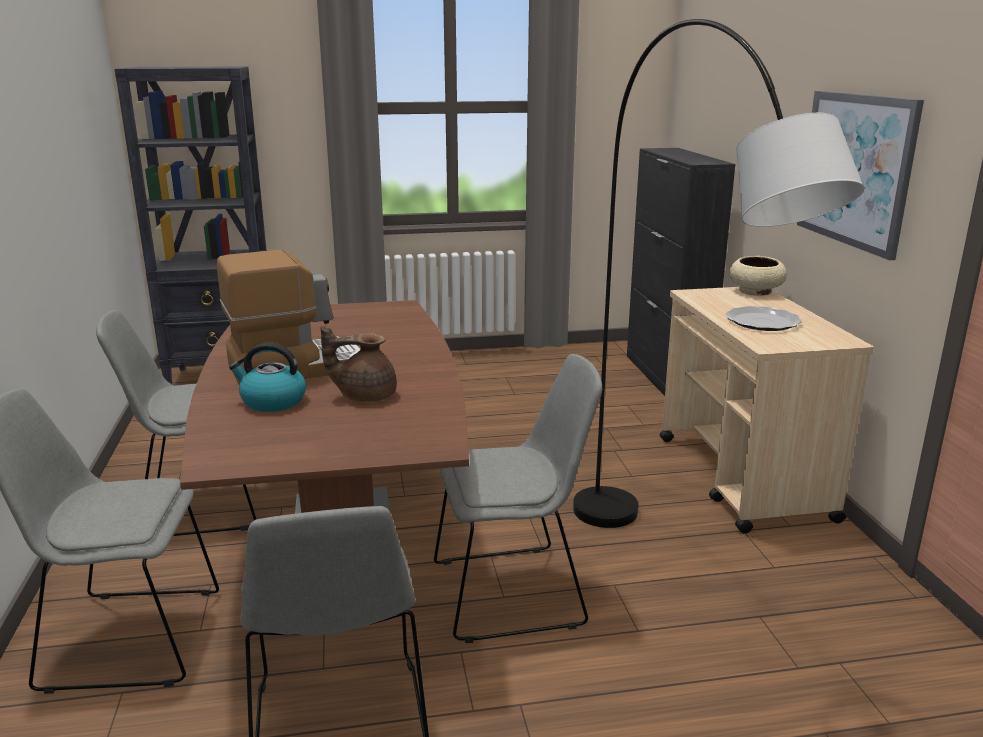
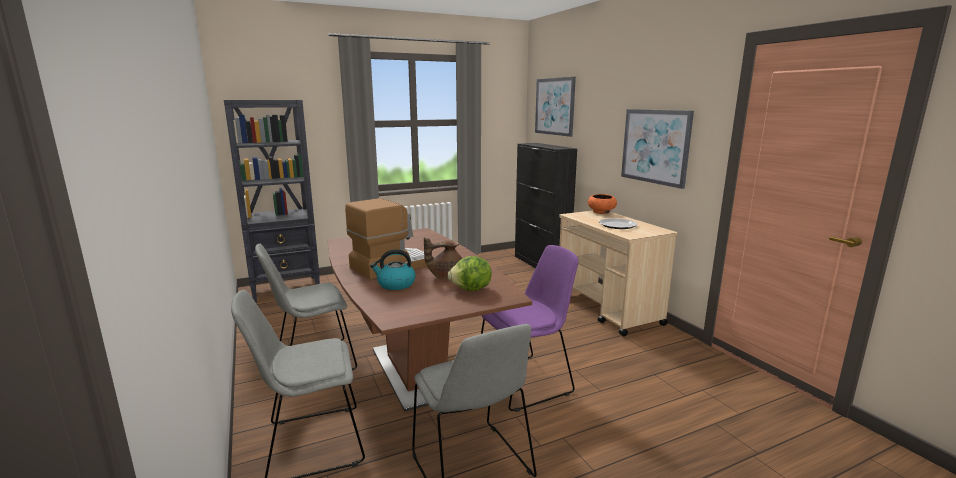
camera: 15 degrees left, 5 degrees down
(384, 425) = (471, 290): none -> lettuce
(514, 592) = (526, 382): grey chair -> purple chair
(668, 579) = (600, 363): grey floor lamp -> none
(710, 79) = (554, 106): none -> picture
(756, 292) = (601, 212): beige bowl -> orange bowl

